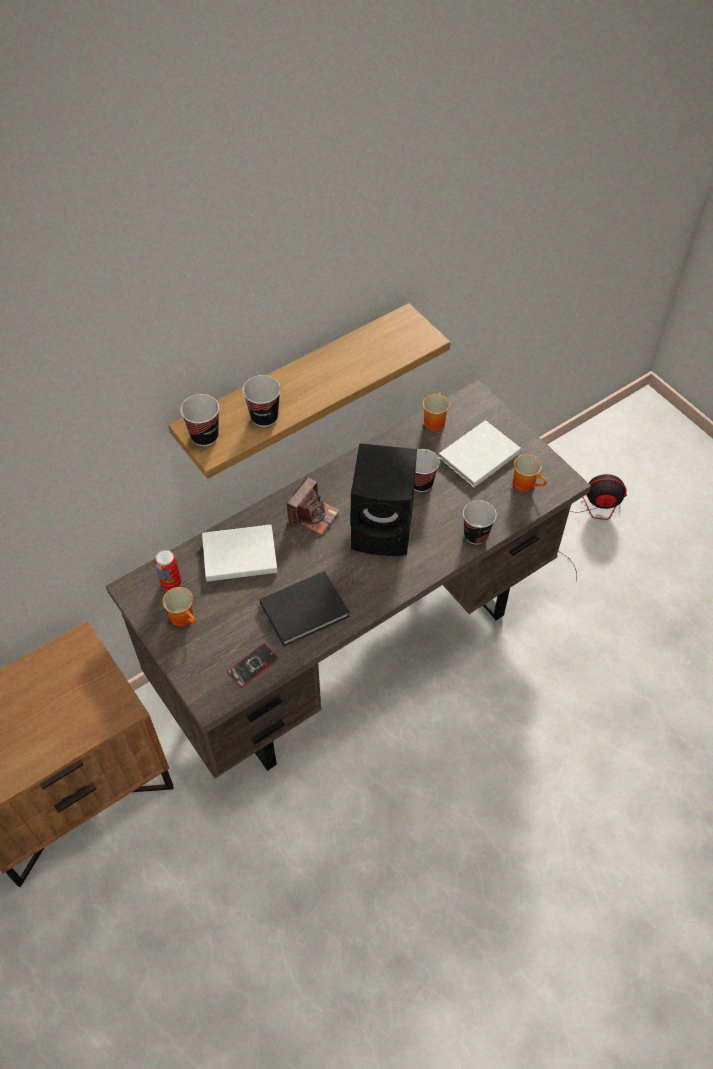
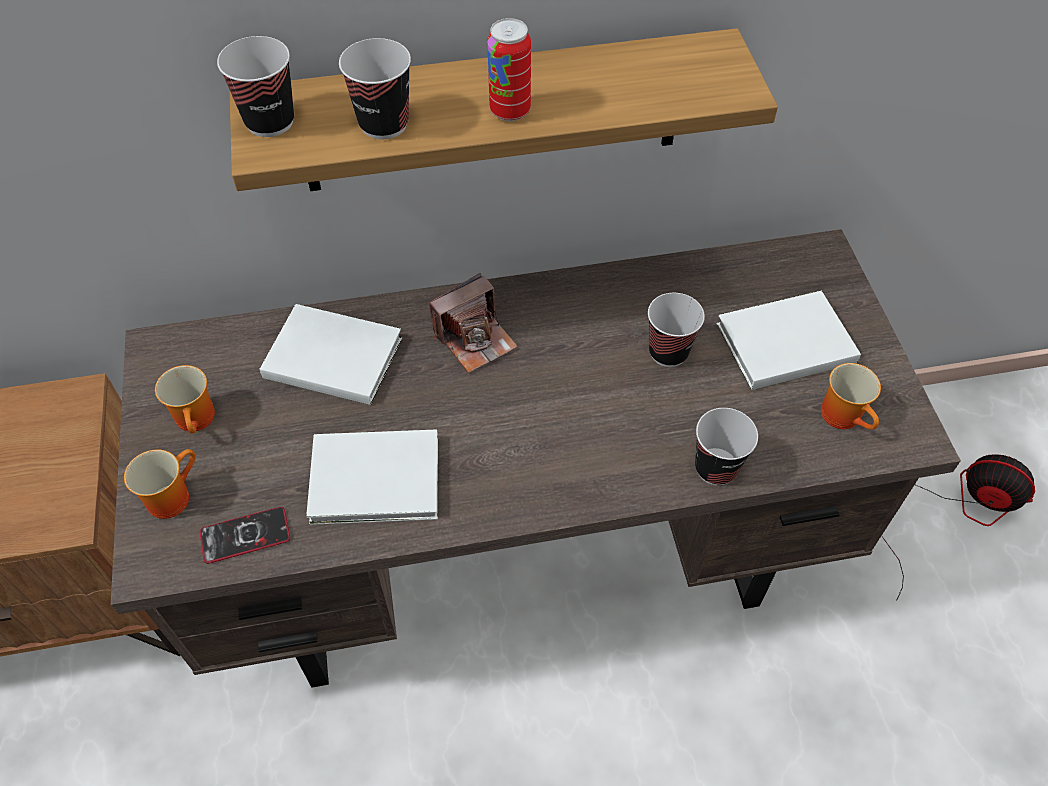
camera: 25 degrees right, 0 degrees up
(171, 583) = (213, 361): can -> can (510, 111)
(307, 610) = (379, 481): black book -> white book
(385, 529) = (572, 401): black speaker -> none
(433, 420) = (737, 265): mug -> mug (170, 495)

